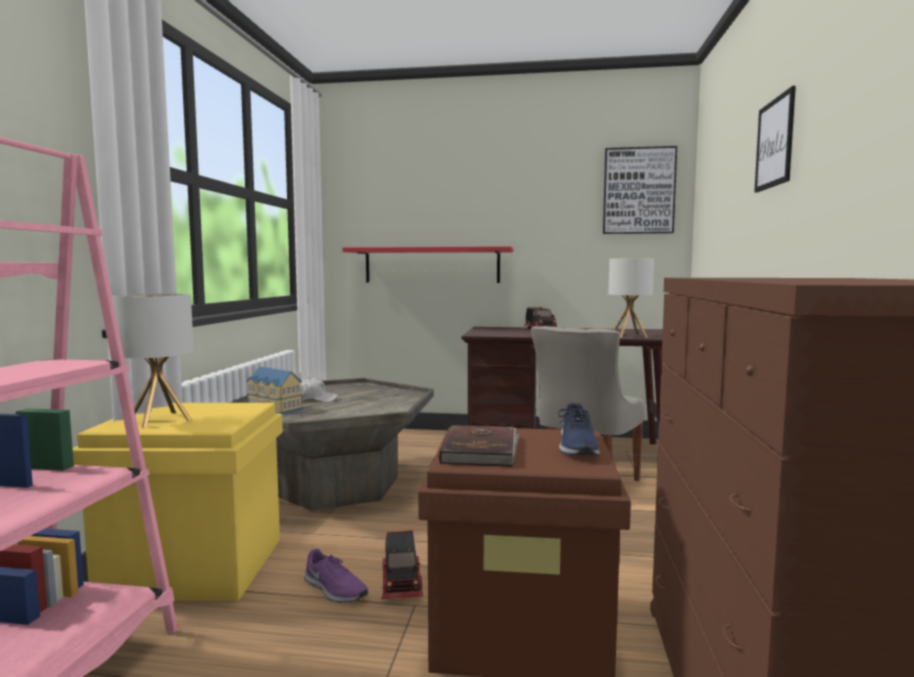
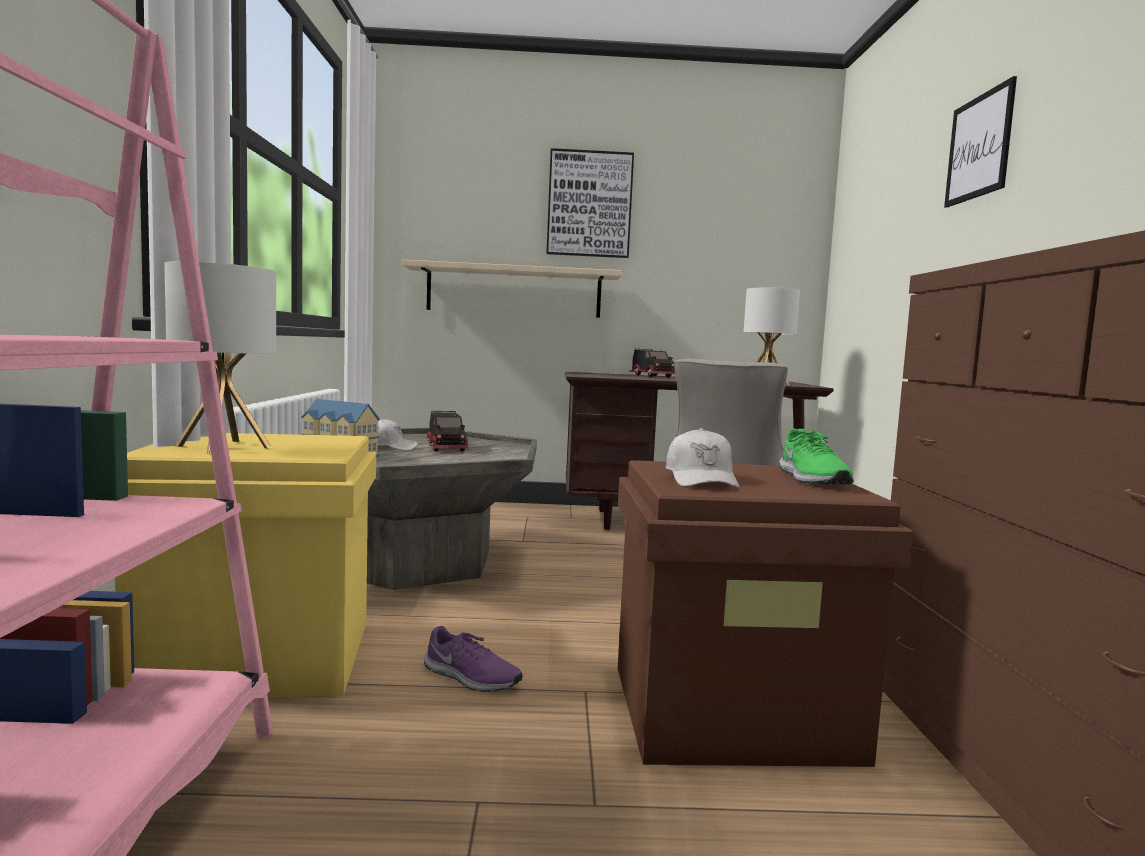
camera: 10 degrees left, 0 degrees up
(402, 582) = (556, 666): toy truck -> toy truck (447, 448)
(432, 265) = (514, 291): red shelf -> beige shelf
(481, 450) = (701, 479): brown book -> white cap
(576, 447) = (811, 479): blue shoe -> green shoe
(638, 191) = (770, 214): picture -> picture (589, 204)

